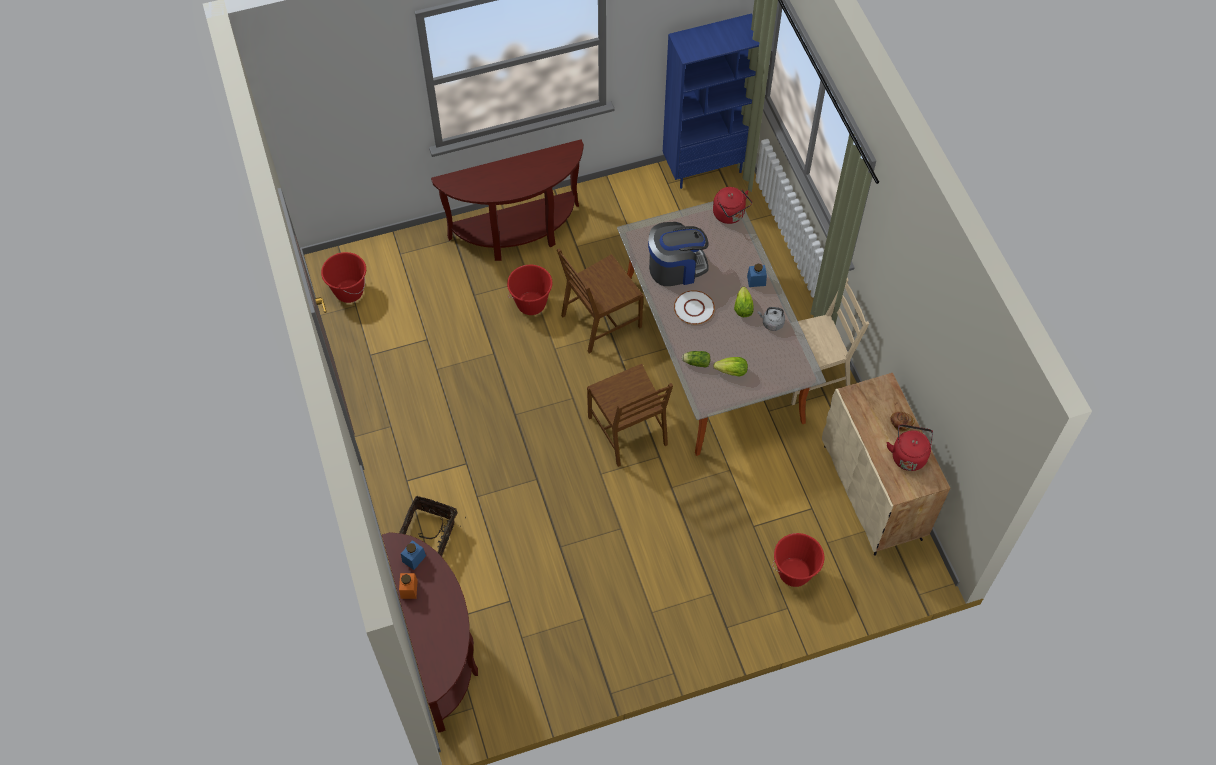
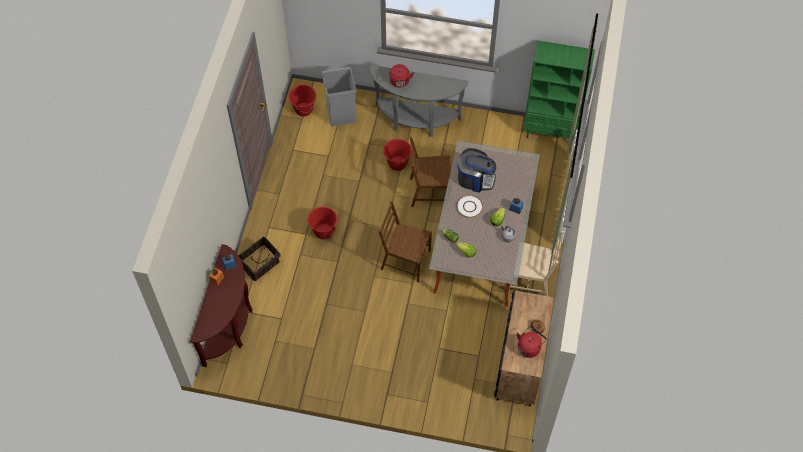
camera: 30 degrees right, 0 degrees up
(407, 273) = (341, 114): none -> grey trash can
(518, 234) = (416, 120): brown console table -> grey console table
(629, 431) = (405, 260): brown chair -> brown chair turned 105 degrees clockwise
(705, 168) = (550, 132): blue bookcase -> green bookcase
(730, 215) = (527, 164): red kettle -> red kettle (400, 82)
(794, 573) = (444, 385): red bucket -> red bucket (323, 231)
(873, 493) = (520, 365): beige cabinet -> black cabinet

